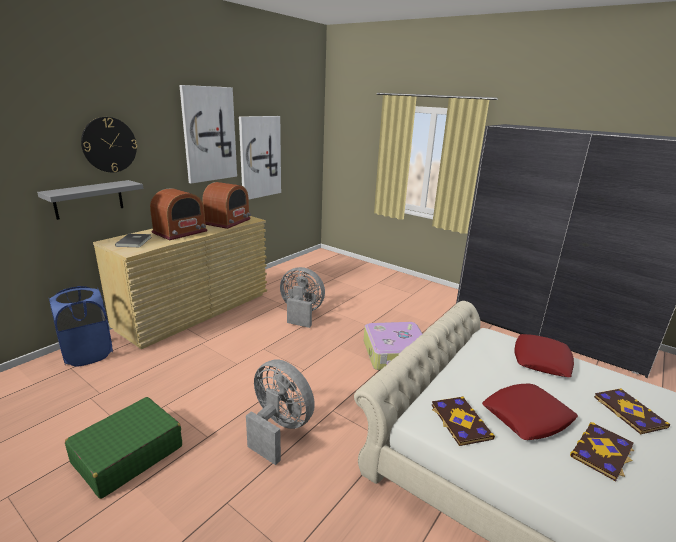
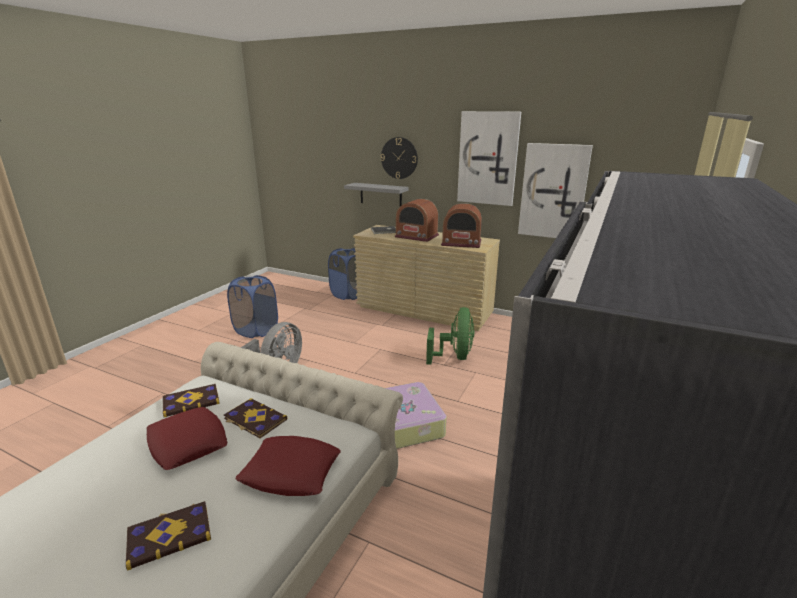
camera: 80 degrees right, 0 degrees up
(127, 454) = (256, 330): green suitcase -> blue laundry basket
(301, 314) = (454, 357): grey fan -> green fan
(602, 452) = (118, 487): book -> book (254, 419)

